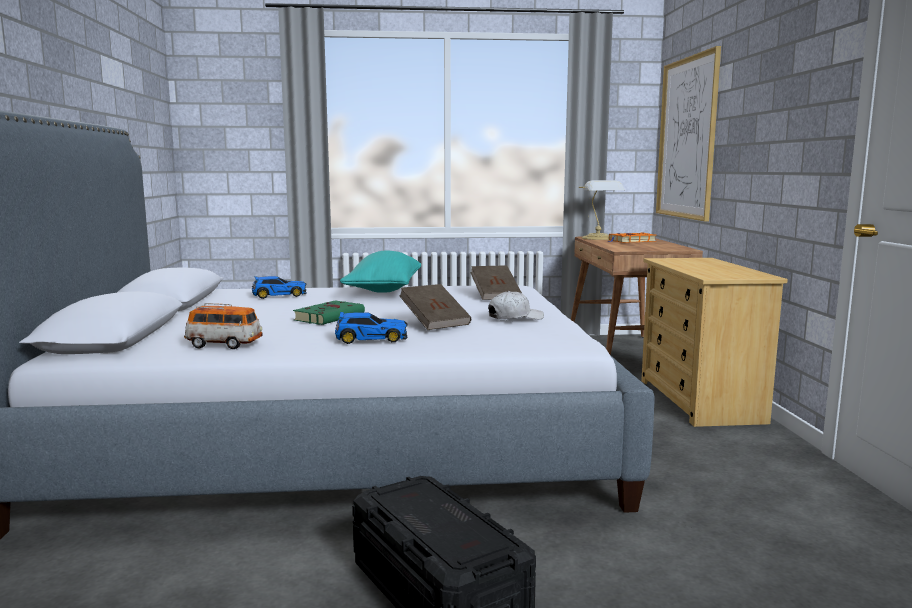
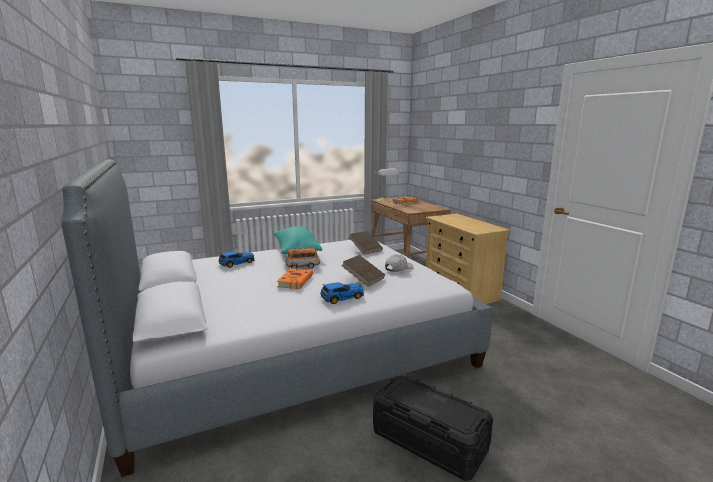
camera: 20 degrees left, 5 degrees up
(224, 345) = (260, 316): toy car -> toy car (303, 266)
(330, 317) = (295, 281): green book -> orange book
(687, 138) = (433, 146): picture -> none

